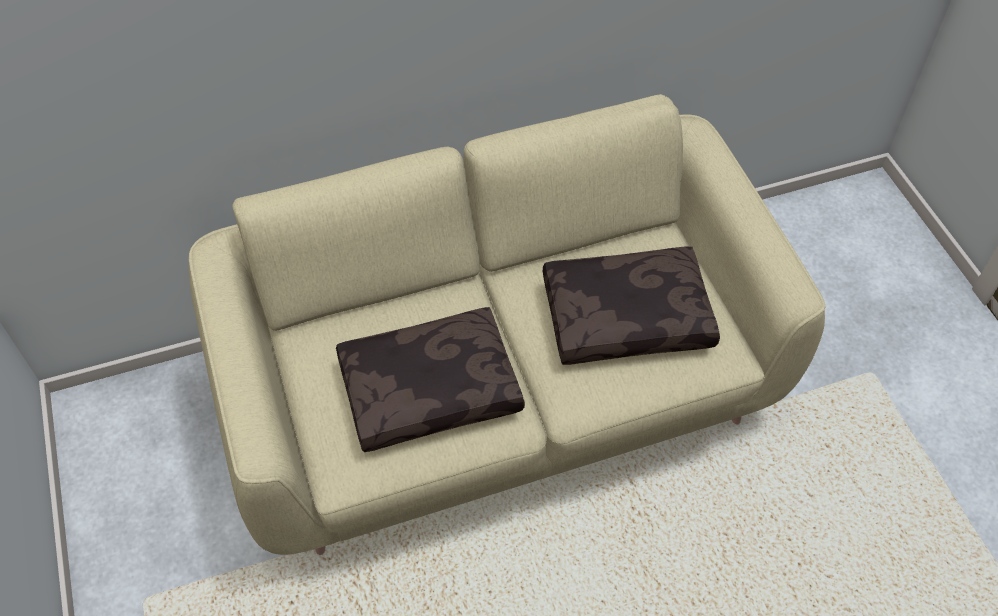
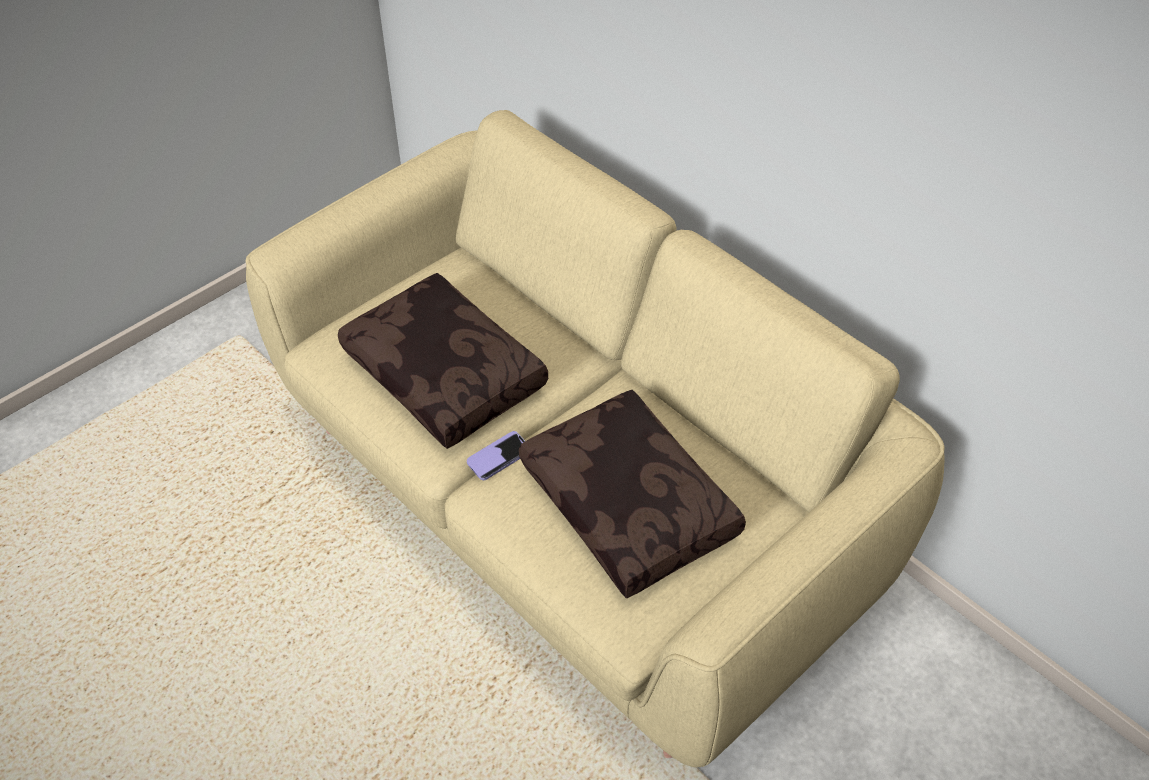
camera: 65 degrees right, 5 degrees down
(539, 382) = (499, 457): none -> phone

